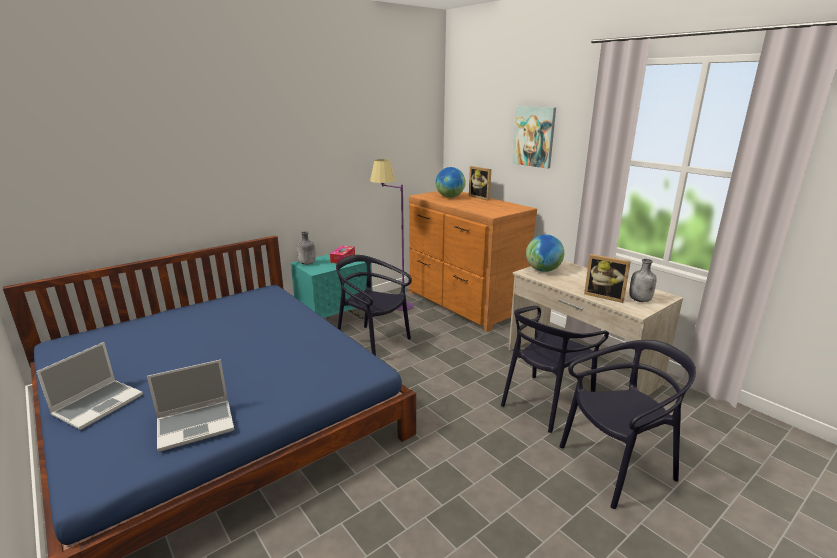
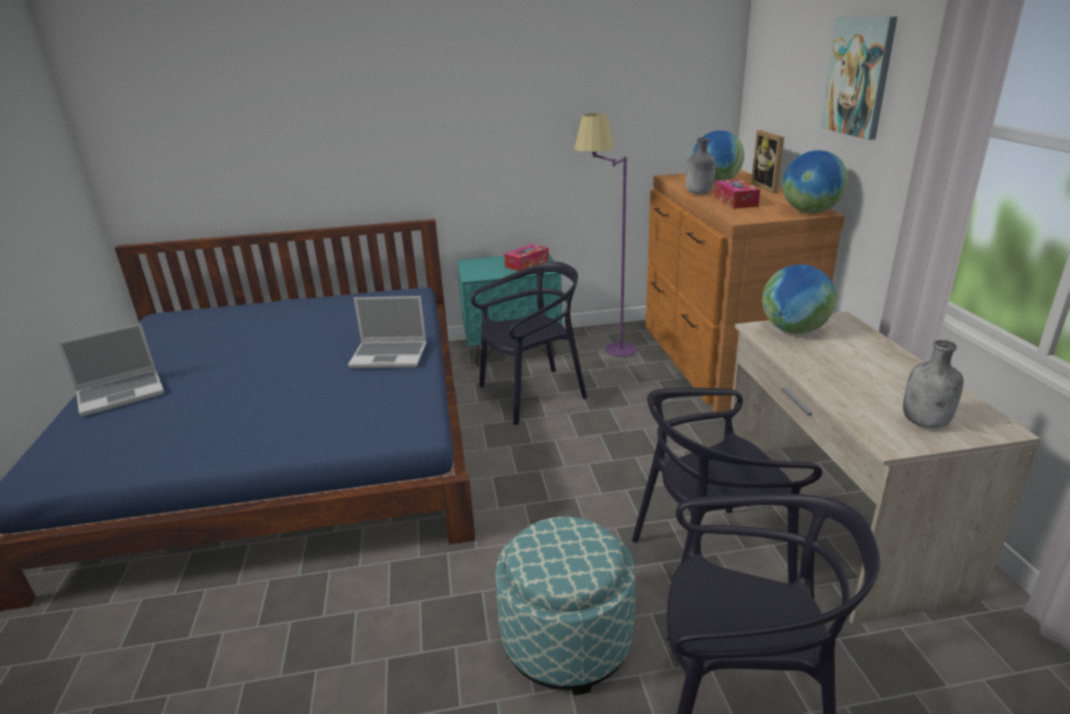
camera: 30 degrees right, 5 degrees up
(196, 425) = (169, 443): laptop -> laptop (390, 356)
(307, 263) = (475, 264): grey bottle -> grey bottle (699, 193)
(372, 343) = (532, 394): black chair -> black chair turned 90 degrees clockwise
(476, 206) = (735, 201): none -> tissue box
(514, 467) = (566, 640): none -> ottoman
(519, 208) = (809, 212): none -> globe
(604, 296) = (857, 399): picture frame -> none

